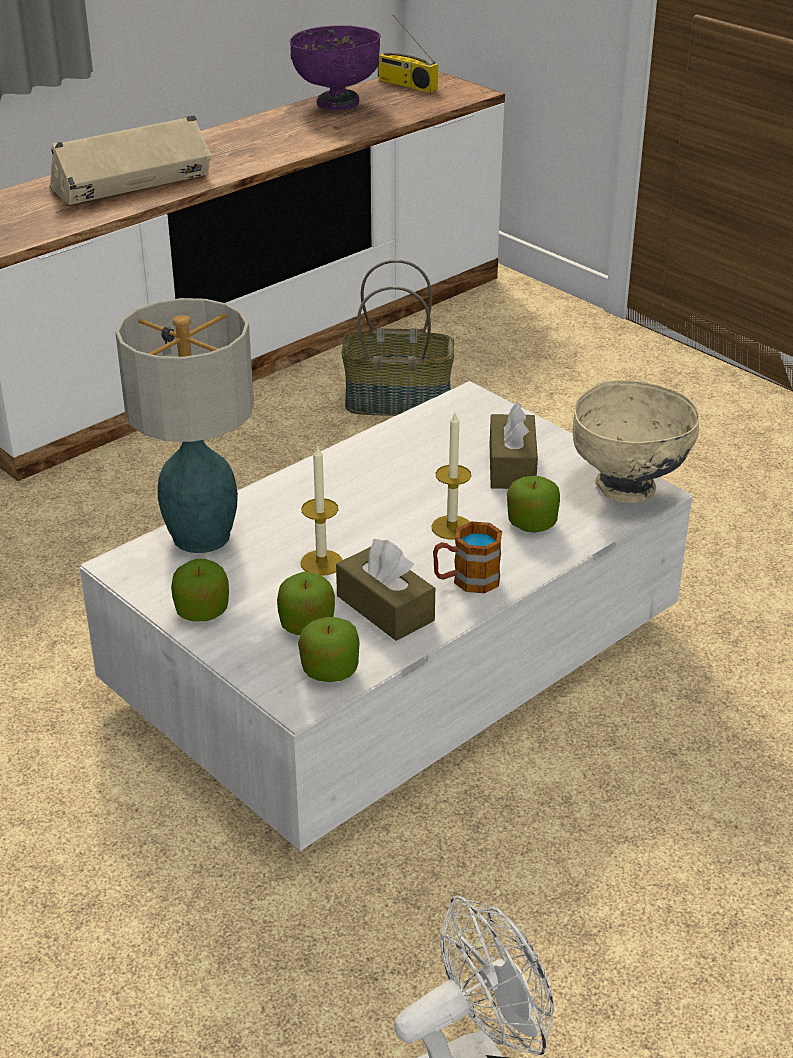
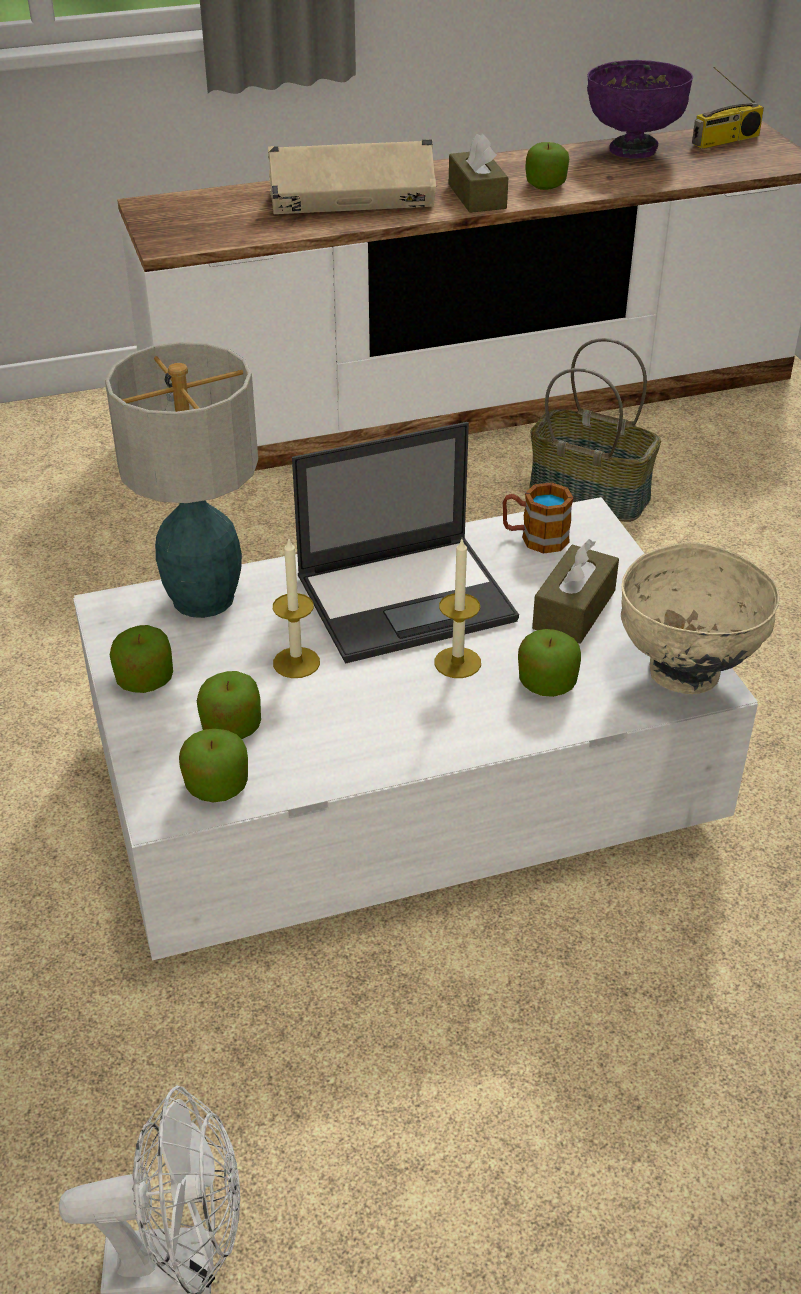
camera: 25 degrees right, 5 degrees up
(288, 141) = (546, 184): none -> apple
(375, 491) = (408, 598): none -> laptop
(385, 608) = (321, 734): brown tissue box -> brown tissue box (477, 196)
(406, 85) = (725, 141): radio -> radio turned 90 degrees counterclockwise
(466, 580) = (428, 729): mug -> mug (535, 538)

